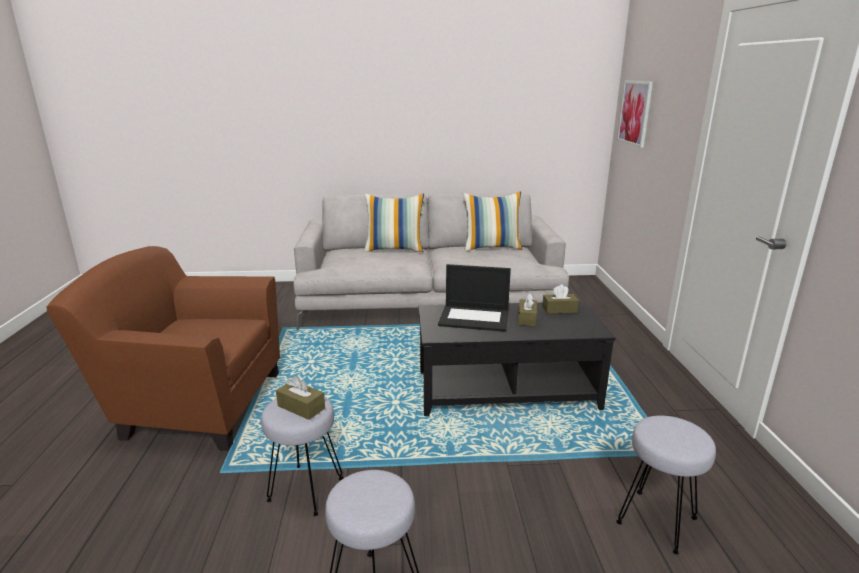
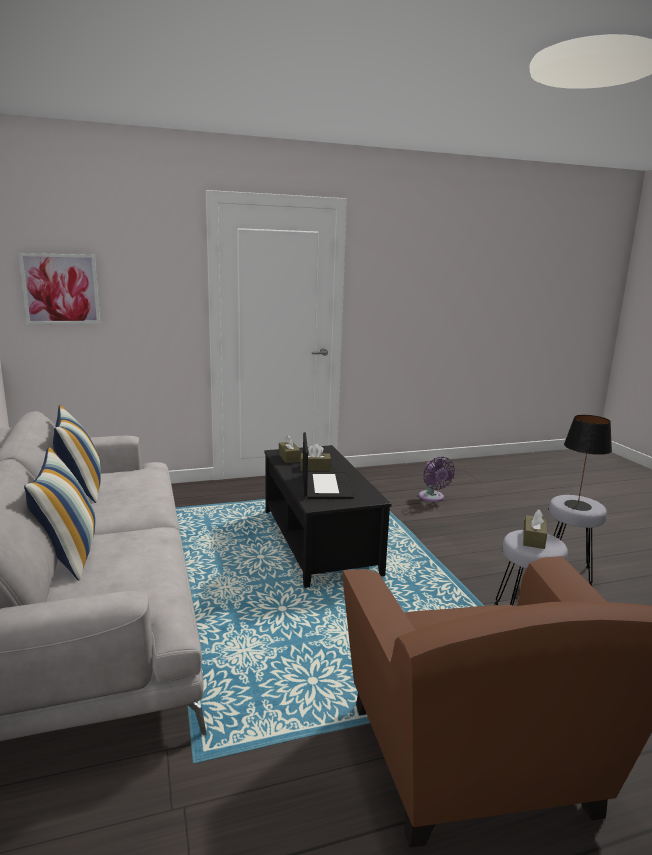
camera: 105 degrees left, 5 degrees down
(361, 490) = (578, 505): none -> black table lamp
(657, 521) = (432, 498): grey stool -> purple fan

